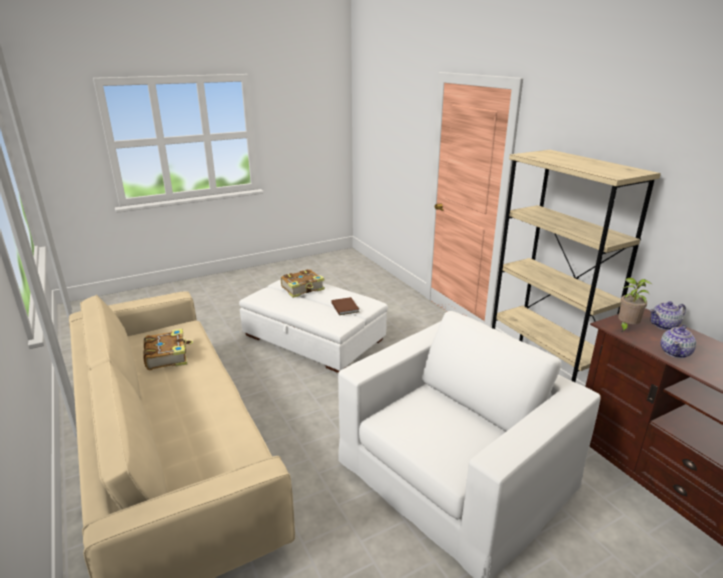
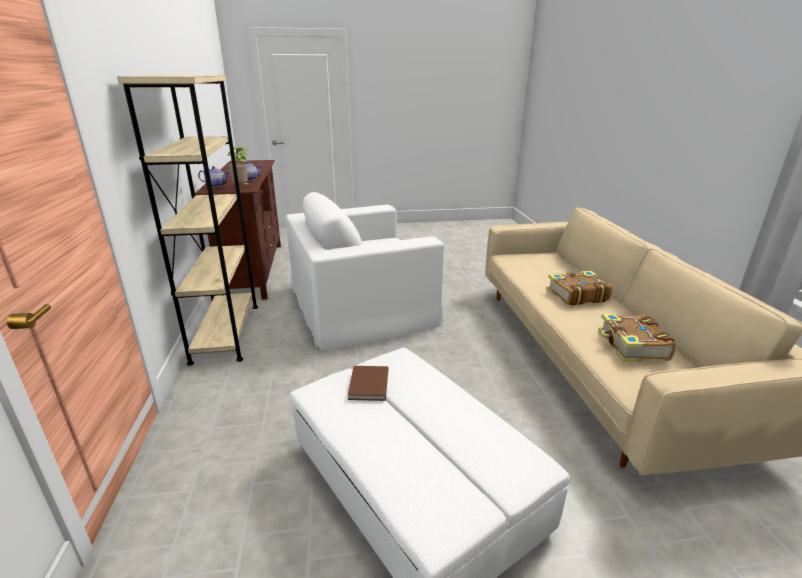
camera: 160 degrees left, 0 degrees up
(303, 289) = (423, 458): book -> book (576, 295)

